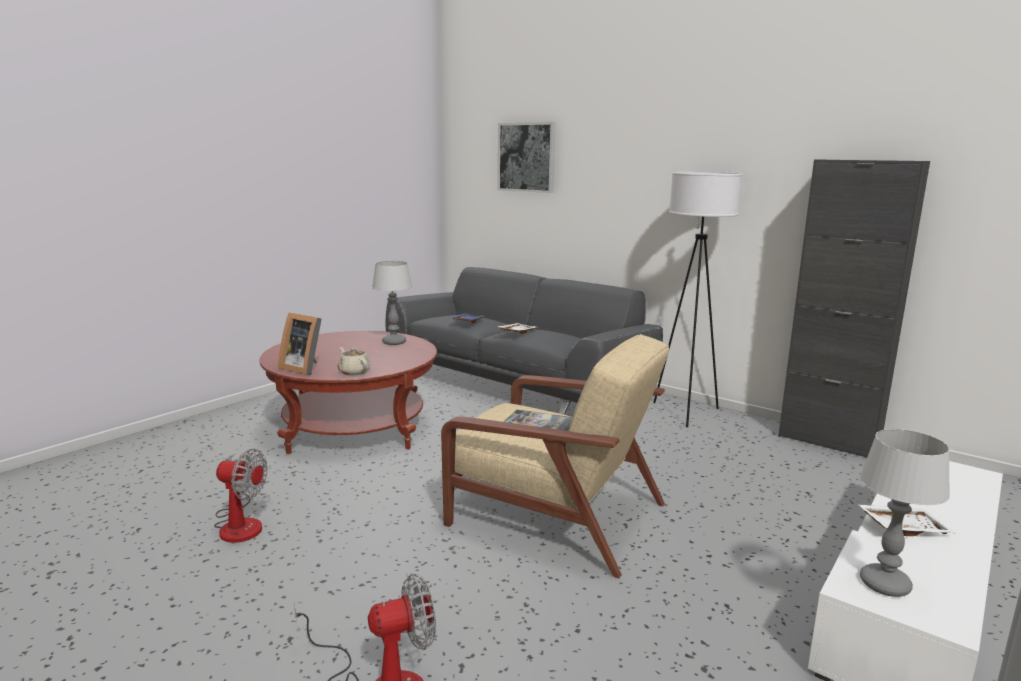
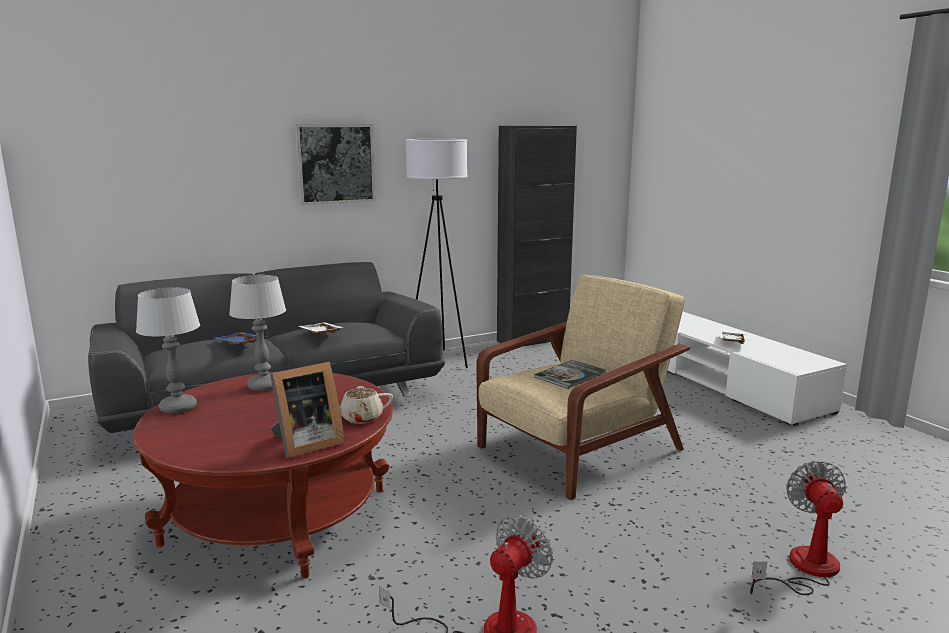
camera: 65 degrees left, 0 degrees up
(526, 157) = (182, 128): picture -> picture (335, 163)
(884, 585) = (790, 362): table lamp -> table lamp (177, 408)

